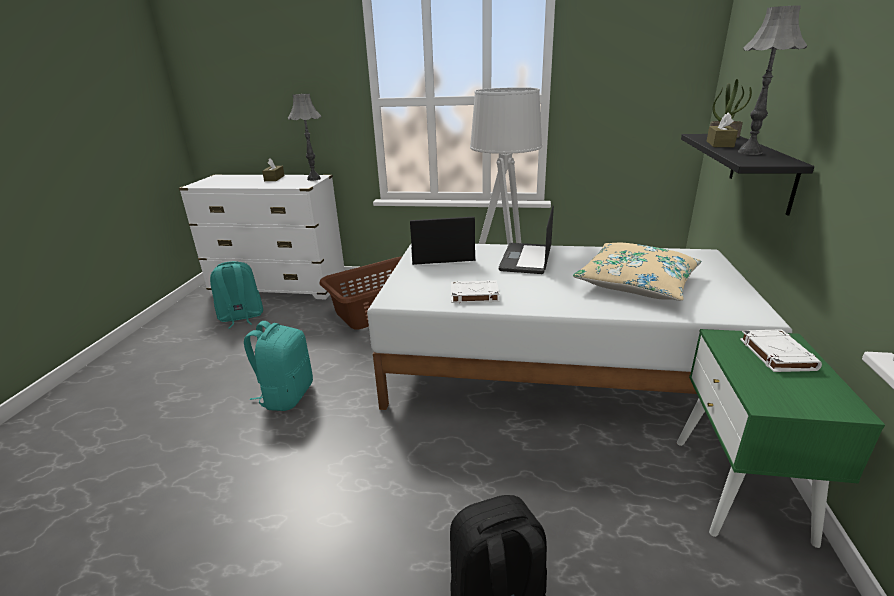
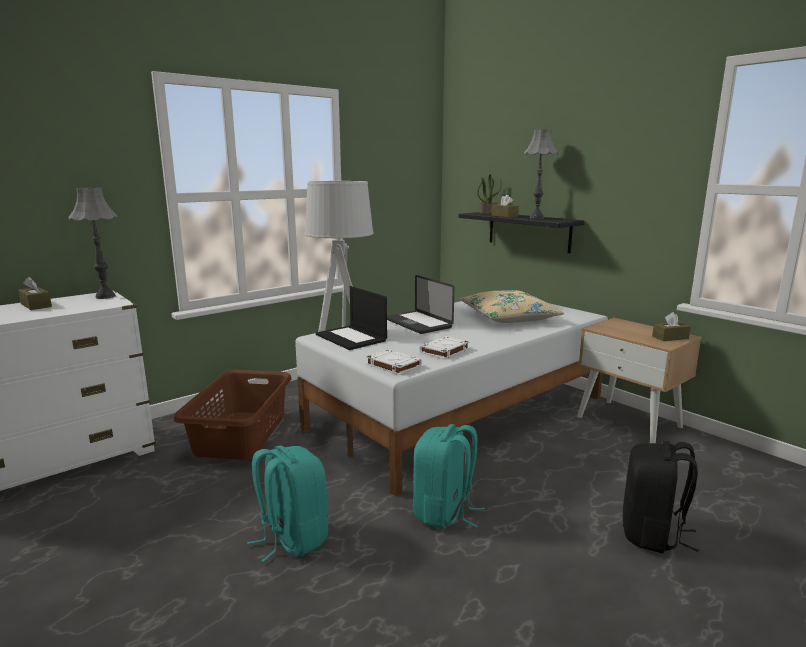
camera: 50 degrees left, 10 degrees down
(241, 317) = (59, 515): turquoise backpack -> turquoise backpack (444, 512)
(441, 255) = (352, 338): laptop -> laptop turned 75 degrees counterclockwise
(740, 488) = (629, 422): green nightstand -> beige nightstand
(776, 354) = (627, 327): white book -> white book (392, 365)
(809, 398) = (670, 337): none -> brown tissue box

